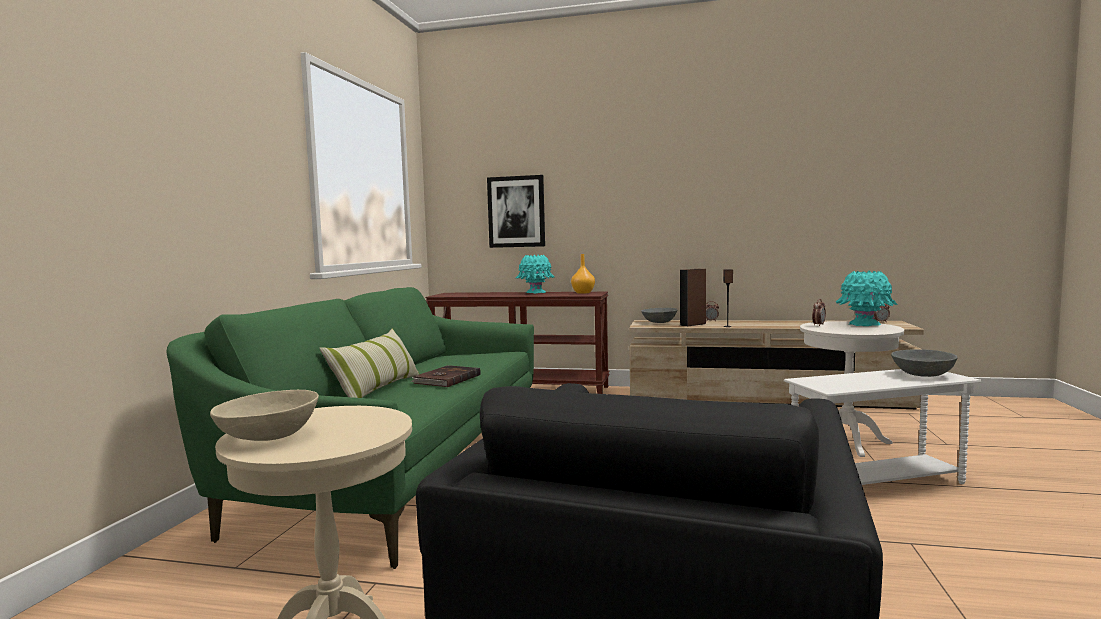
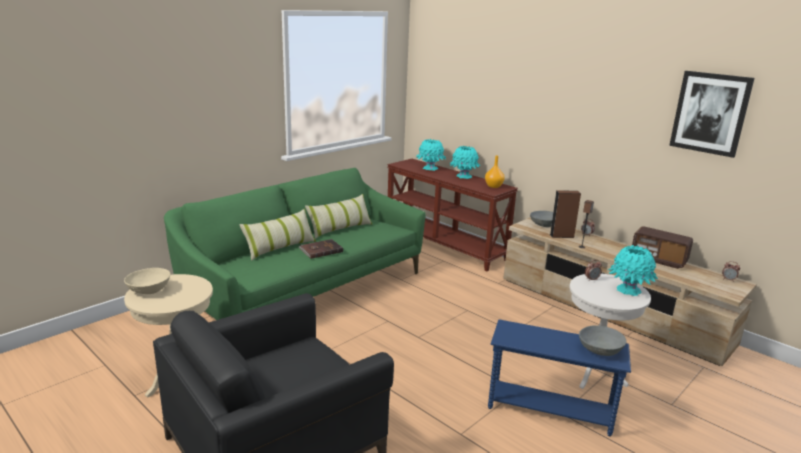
camera: 30 degrees right, 15 degrees up
(431, 363) = (340, 229): none -> pillow
(485, 293) = (430, 168): none -> turquoise vase
(516, 212) = (463, 107): picture -> picture (710, 113)
(804, 322) = (658, 260): none -> radio
(877, 483) = (549, 410): white side table -> blue side table

